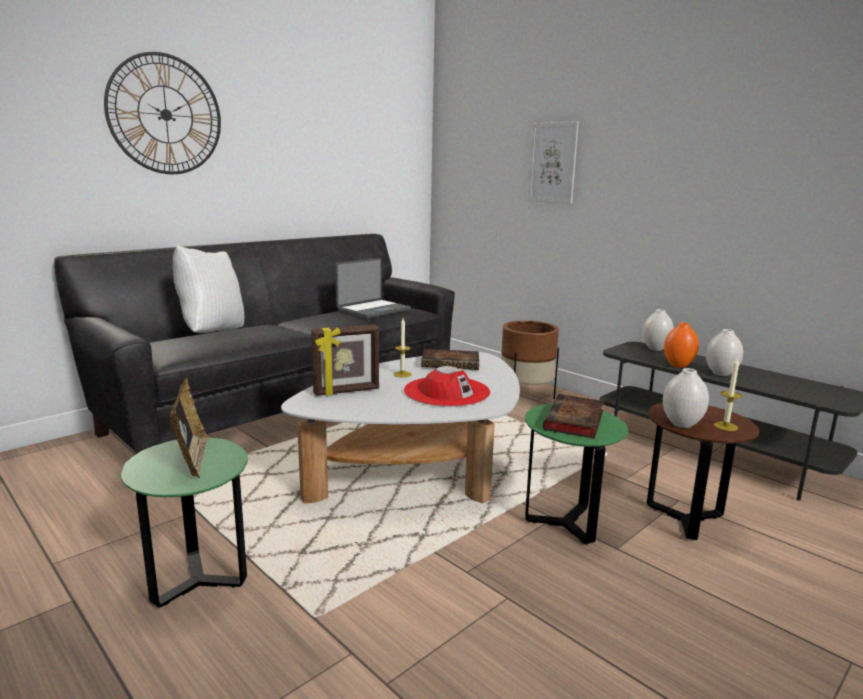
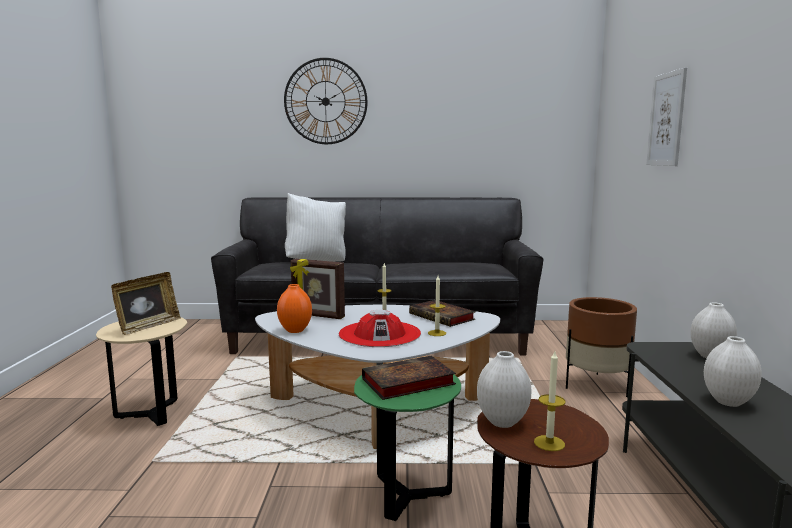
camera: 45 degrees right, 5 degrees down
(198, 581) = (151, 414): green side table -> beige side table
(373, 310) = (455, 264): laptop -> none
(483, 378) = (437, 333): none -> candle
(678, 365) = (688, 378): orange vase -> orange vase (295, 330)

